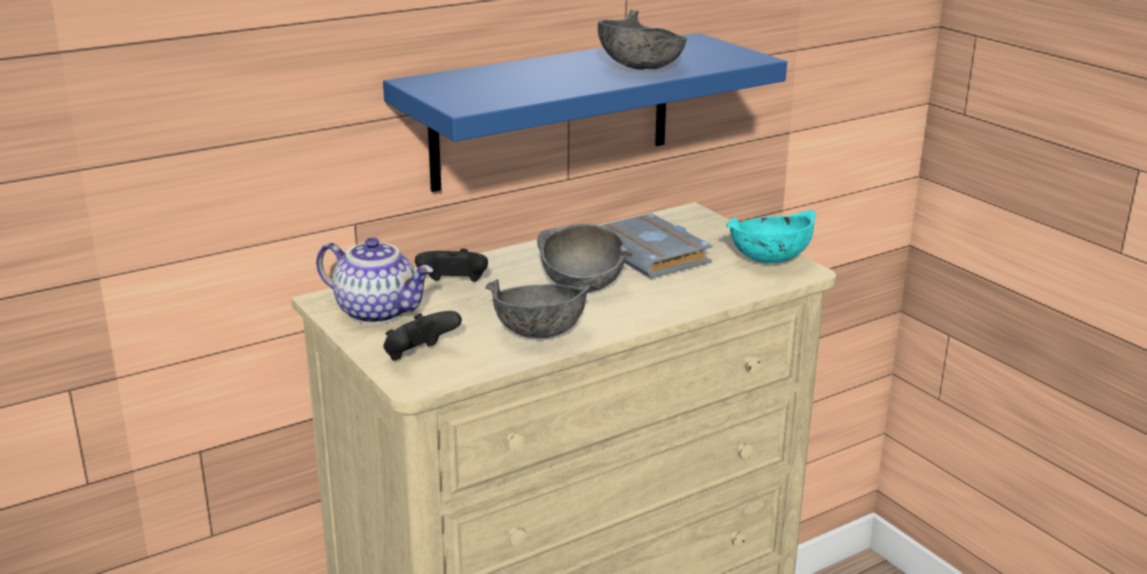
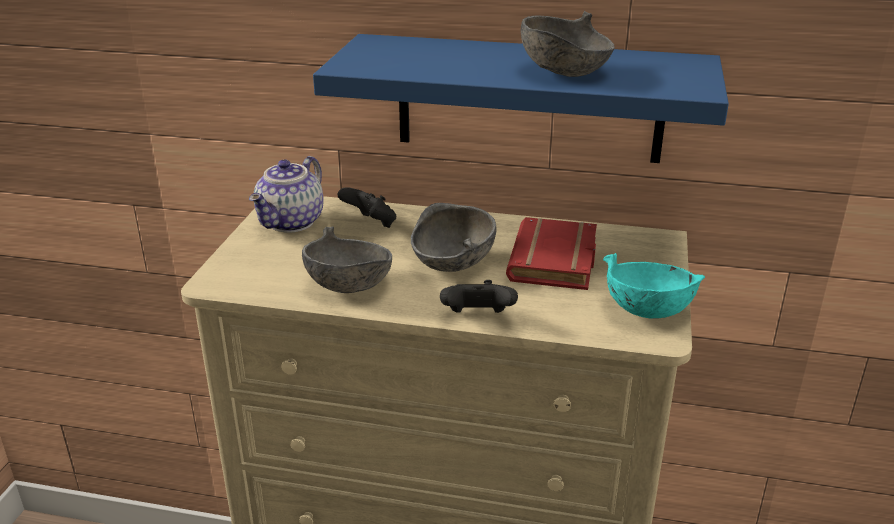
camera: 45 degrees right, 5 degrees up
(378, 312) = (292, 223): teapot -> teapot turned 45 degrees clockwise
(419, 357) = (250, 266): black game controller -> black game controller (477, 318)
(654, 254) = (556, 262): grey book -> red book

